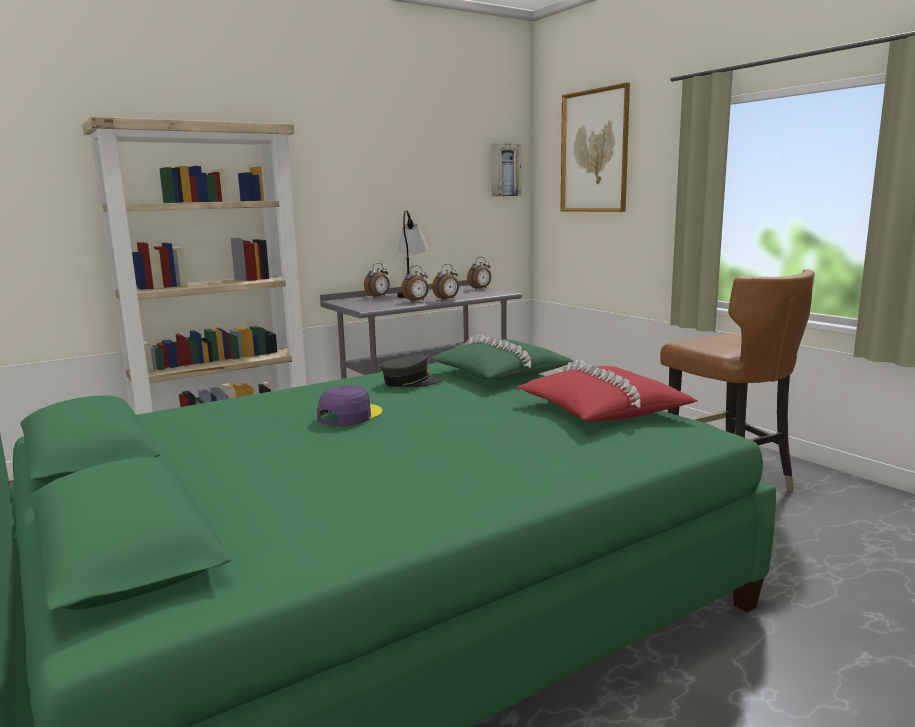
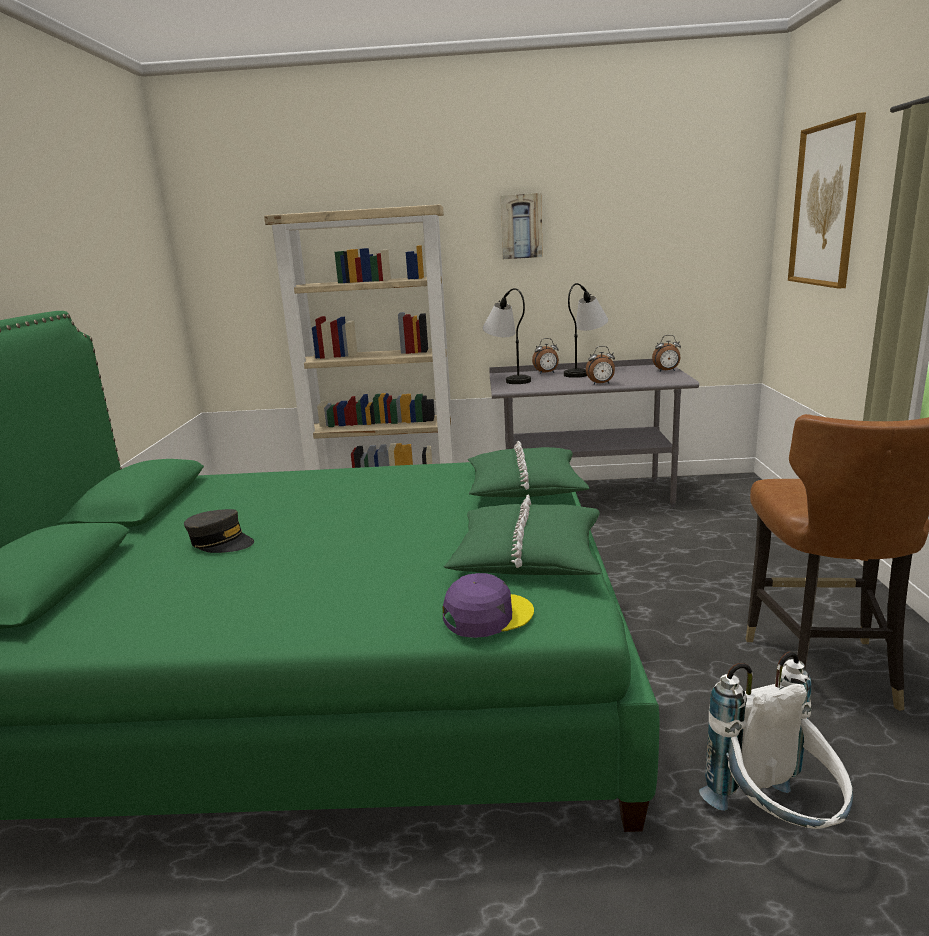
camera: 35 degrees right, 5 degrees up
(349, 415) = (326, 509): purple cap -> purple cap (487, 615)
(351, 302) = (508, 379): none -> table lamp
(411, 382) = (432, 482): grey cap -> grey cap (221, 542)
(416, 301) = (568, 383): alarm clock -> none
(504, 170) = (729, 228): picture -> picture (521, 226)
(601, 410) = (527, 555): red pillow -> green pillow
(813, 571) = (776, 822): none -> white backpack

